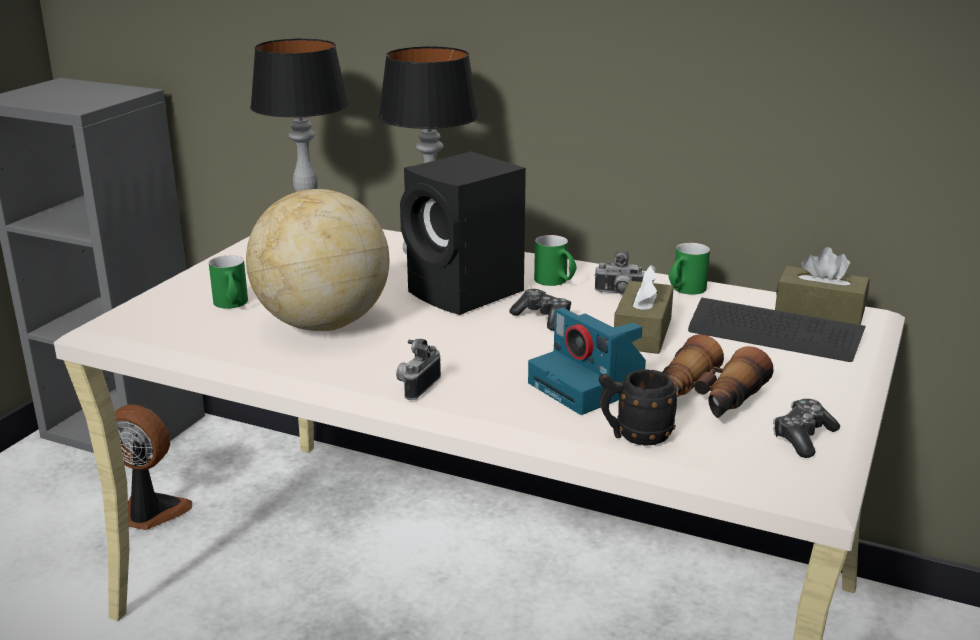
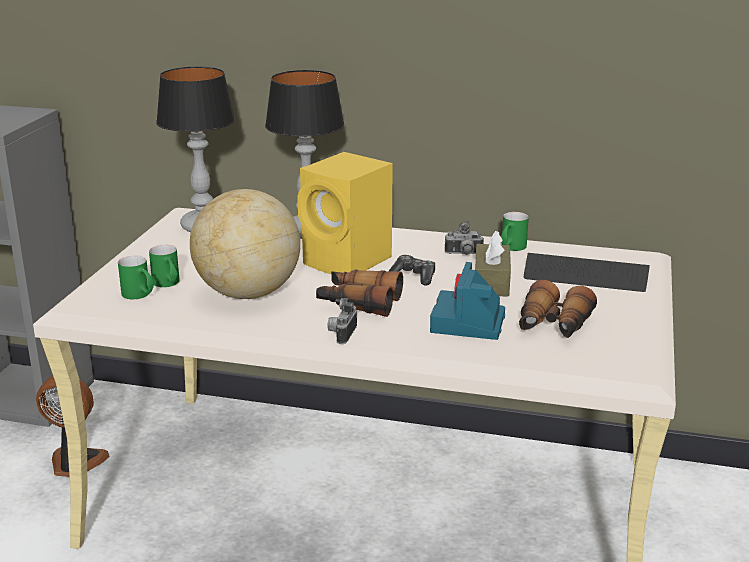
camera: 10 degrees left, 0 degrees up
(457, 346) = (358, 302): none -> binoculars
(467, 293) = (349, 262): black speaker -> yellow speaker
(556, 282) = (413, 248): green mug -> green mug (140, 296)
(590, 386) = (468, 323): camera -> camera turned 60 degrees clockwise
(634, 436) = (512, 355): black mug -> none
(803, 437) = (627, 346): game controller -> none
(819, 312) = (612, 257): brown tissue box -> none

